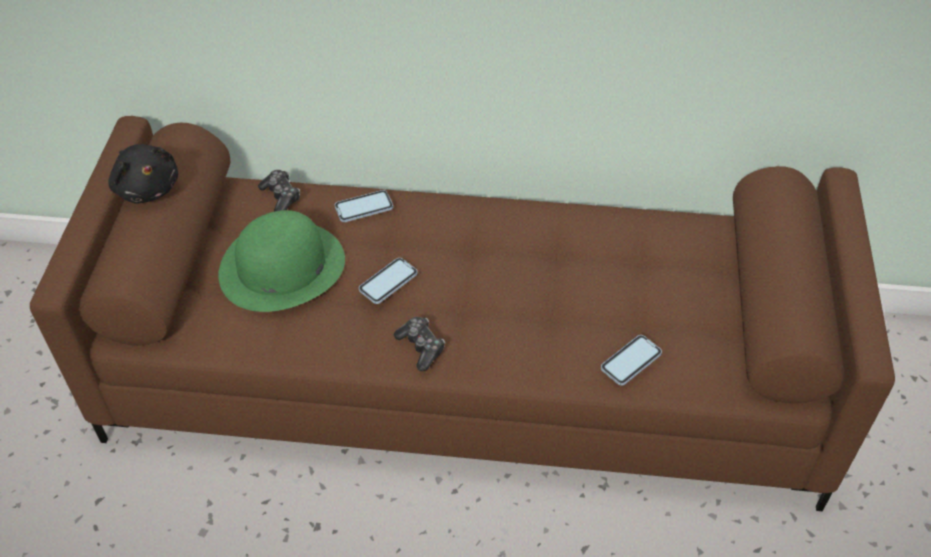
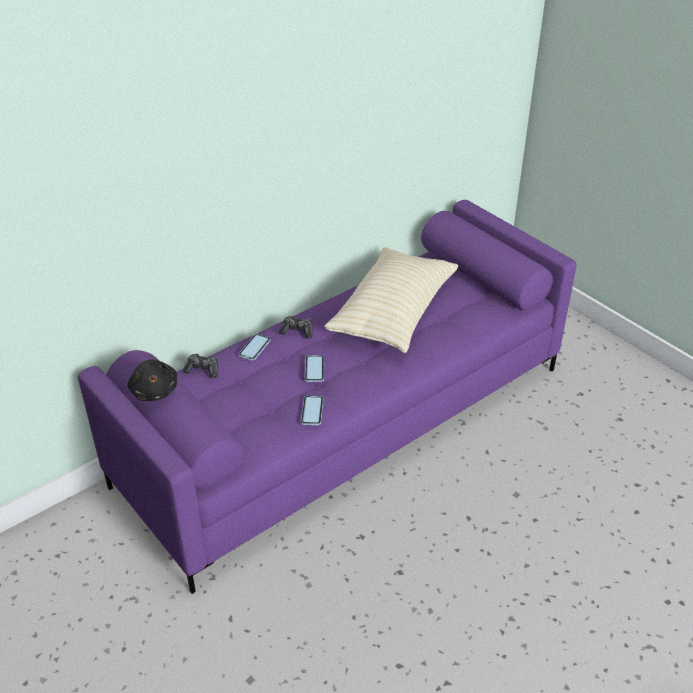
camera: 45 degrees left, 10 degrees down
(147, 187) = (154, 391): black plush toy -> black plush toy turned 60 degrees clockwise
(281, 267) = (251, 397): green hat -> none
(421, 347) = (368, 384): game controller -> game controller (297, 331)
(468, 376) = (346, 423): brown sofa -> purple sofa
(577, 275) = (393, 313): none -> beige pillow
(631, 361) = (461, 330): phone -> phone (312, 411)

